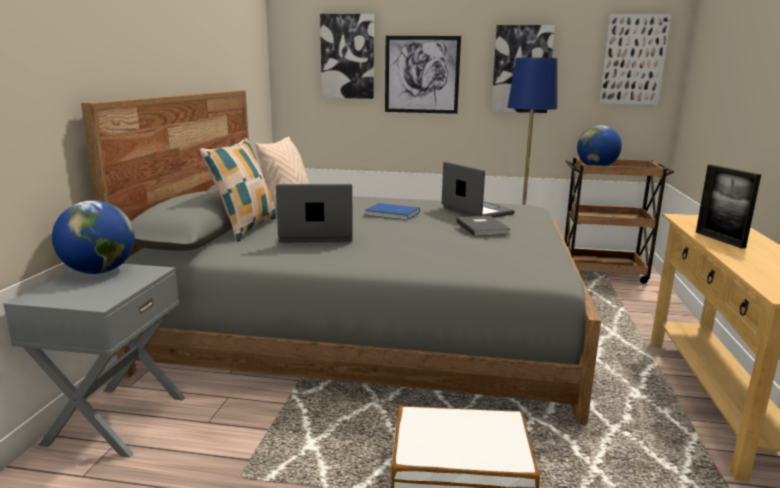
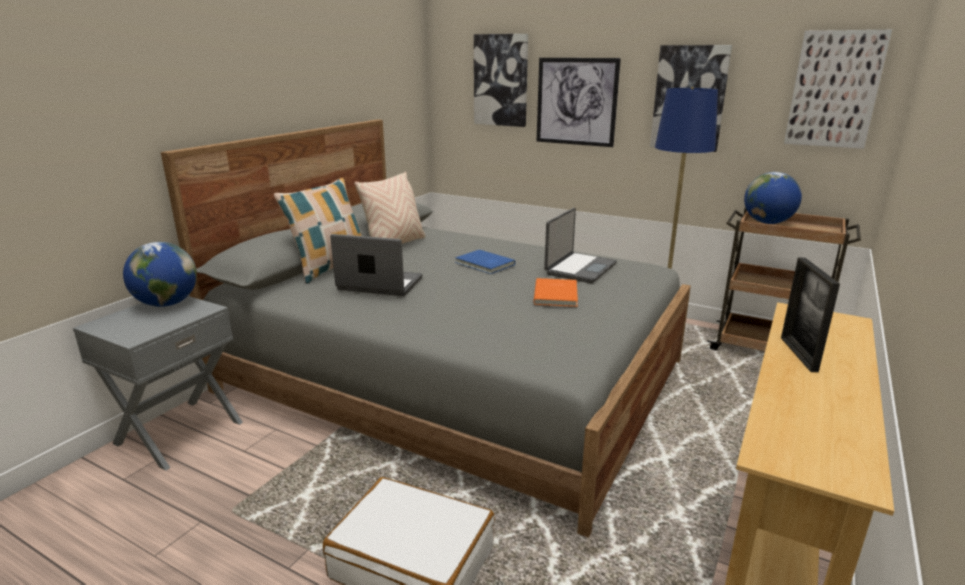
camera: 20 degrees right, 5 degrees up
(476, 211) = (579, 268): laptop -> laptop turned 45 degrees clockwise
(483, 228) = (557, 294): grey book -> orange book

